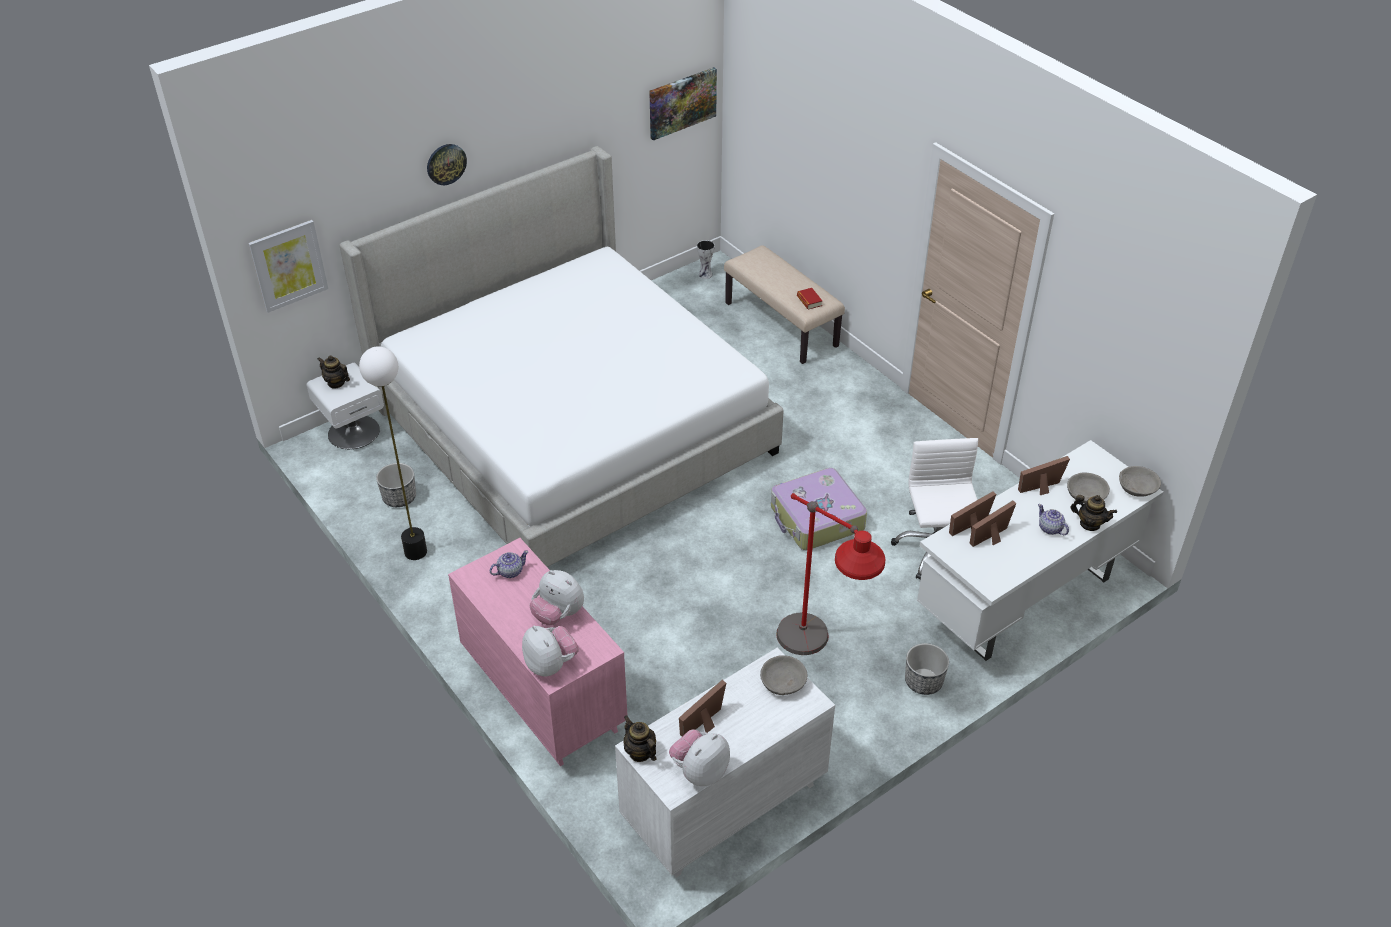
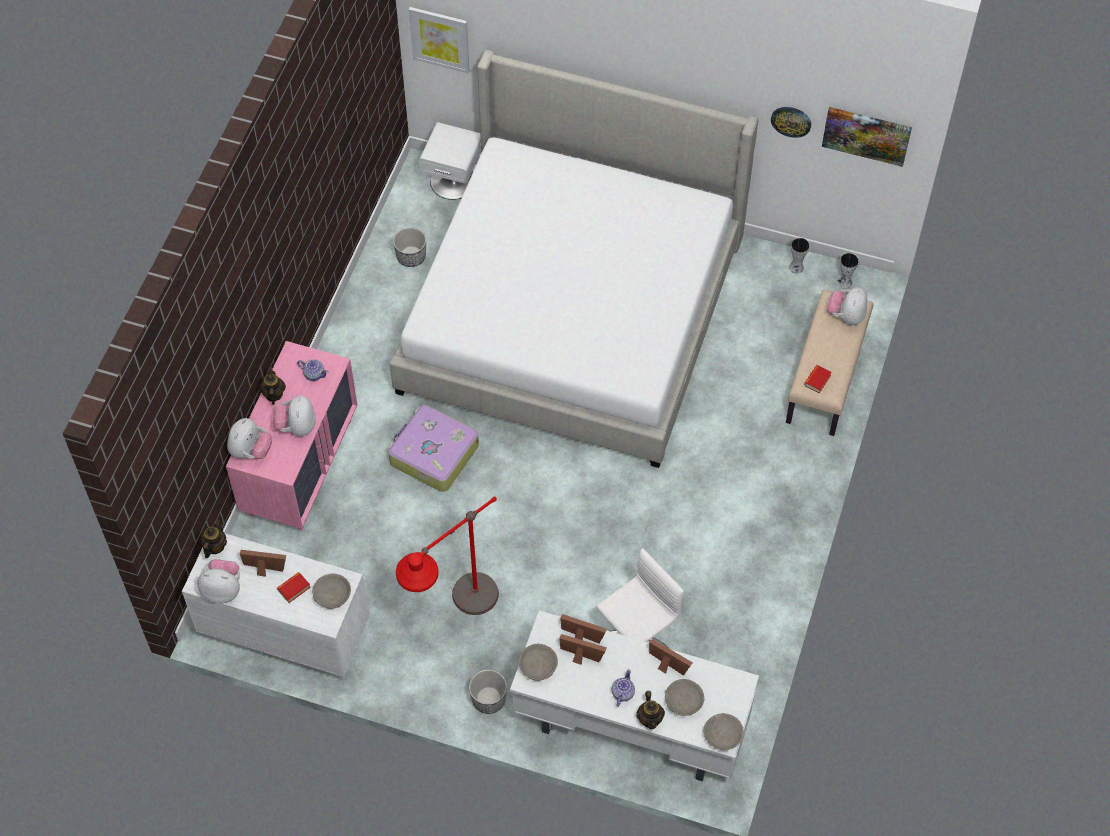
camera: 55 degrees right, 15 degrees up
(336, 383) = (449, 139): teapot -> teapot (273, 394)
(415, 551) = (368, 303): floor lamp -> none
(446, 164) = (599, 49): wall clock -> wall clock (791, 121)
(665, 290) = (796, 268): none -> vase
(749, 710) = (294, 589): none -> book
(764, 260) = (846, 316): none -> plush toy
(816, 519) = (605, 536): suitcase -> suitcase (433, 454)
(981, 570) = (538, 666): none -> grey bowl

